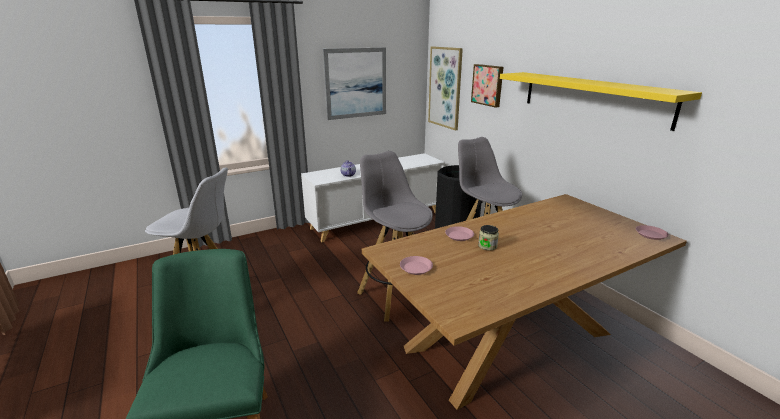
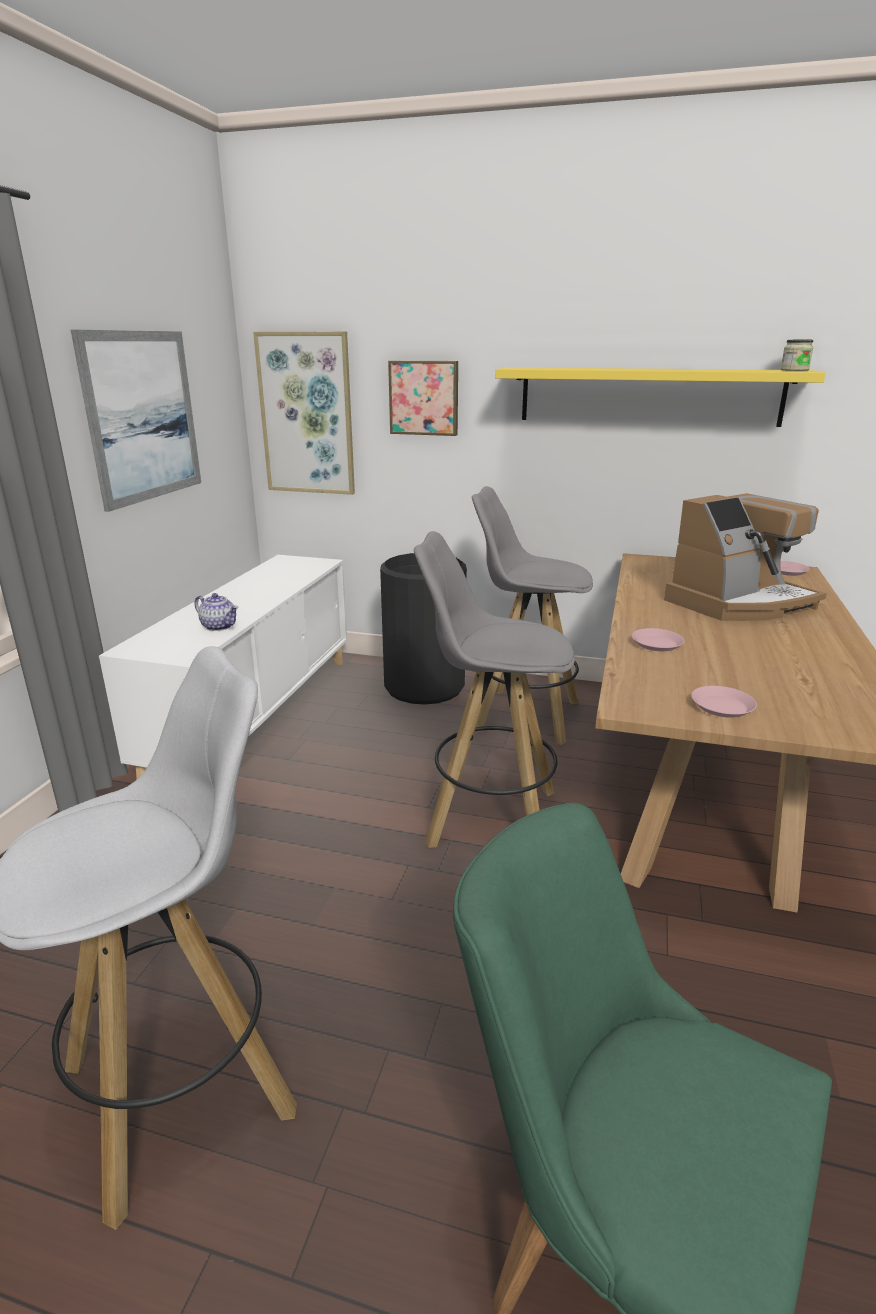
camera: 45 degrees left, 0 degrees up
(487, 246) = (711, 642): jar -> jar (794, 370)
(559, 237) = (739, 603): none -> coffee machine

